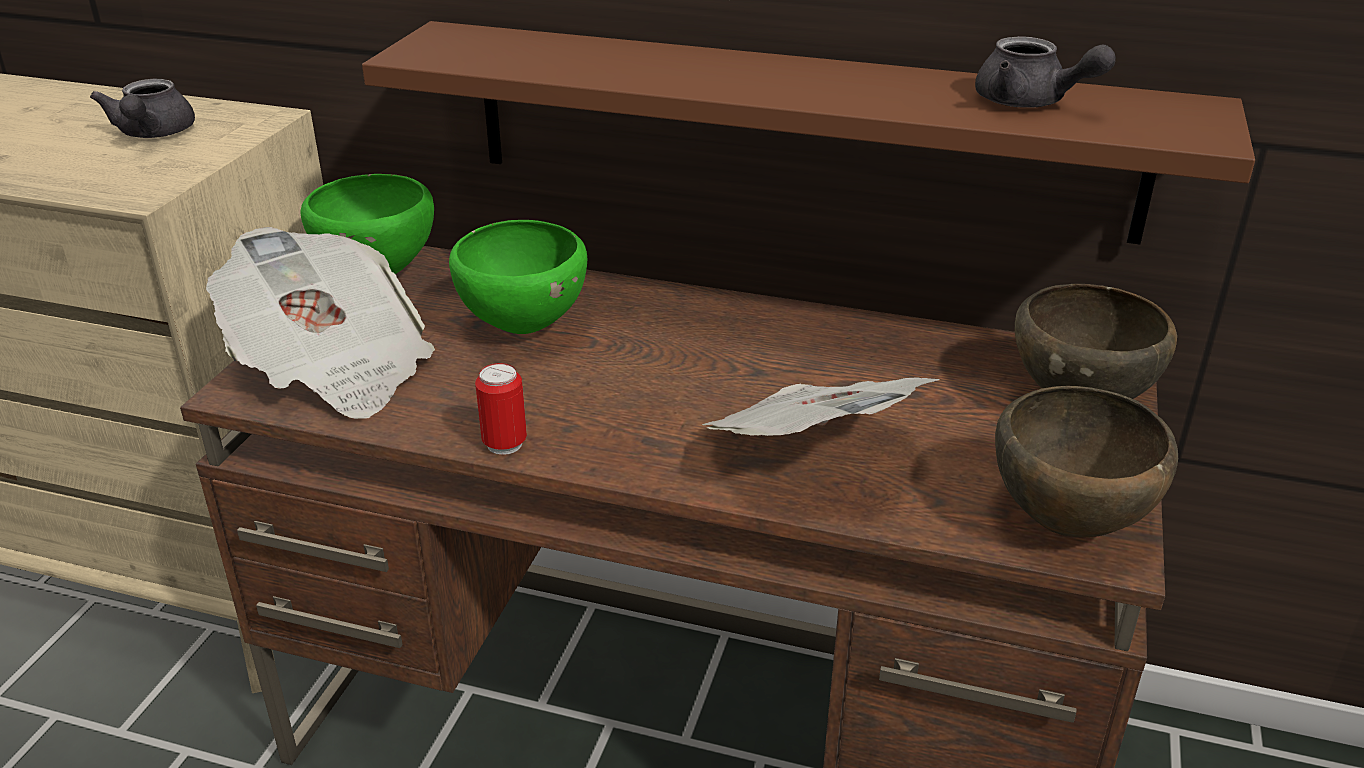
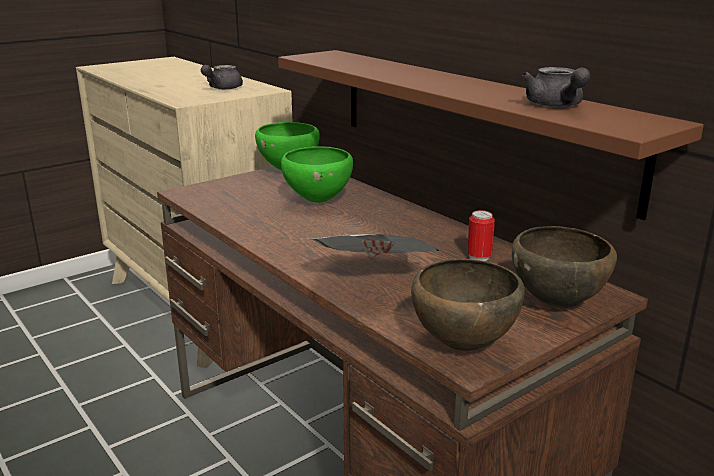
camera: 35 degrees right, 10 degrees down
(332, 367) = (224, 194): newspaper -> none
(504, 444) = (249, 235): can -> can (479, 257)

